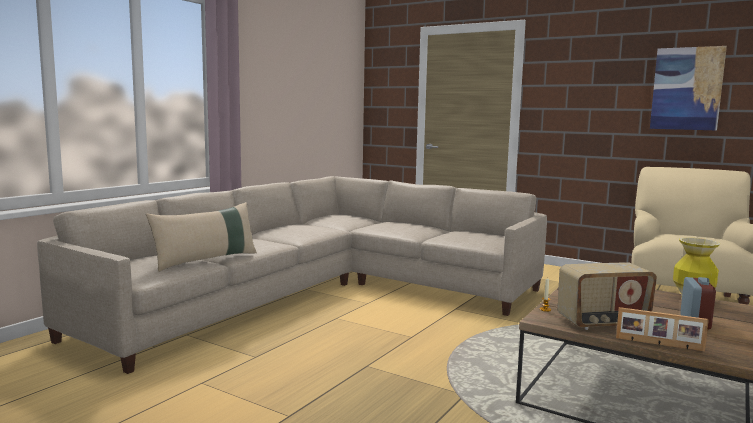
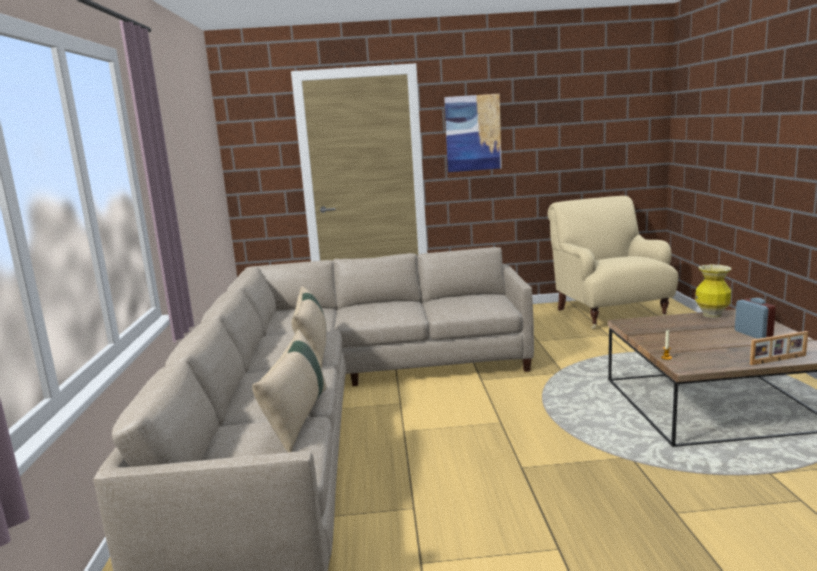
camera: 35 degrees left, 5 degrees up
(303, 235) = (313, 349): none -> beige pillow
(603, 323) = (719, 355): radio -> none
(686, 89) = (572, 128): picture -> picture (473, 133)

